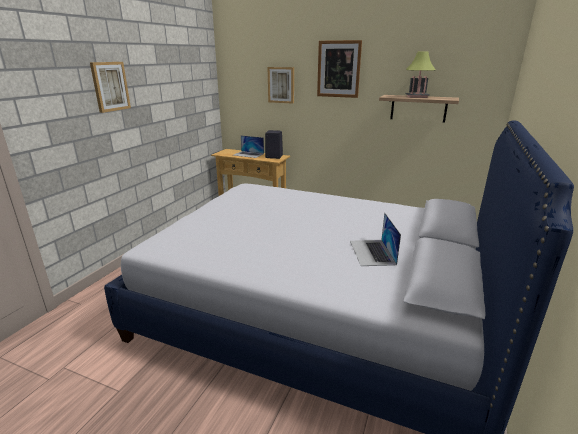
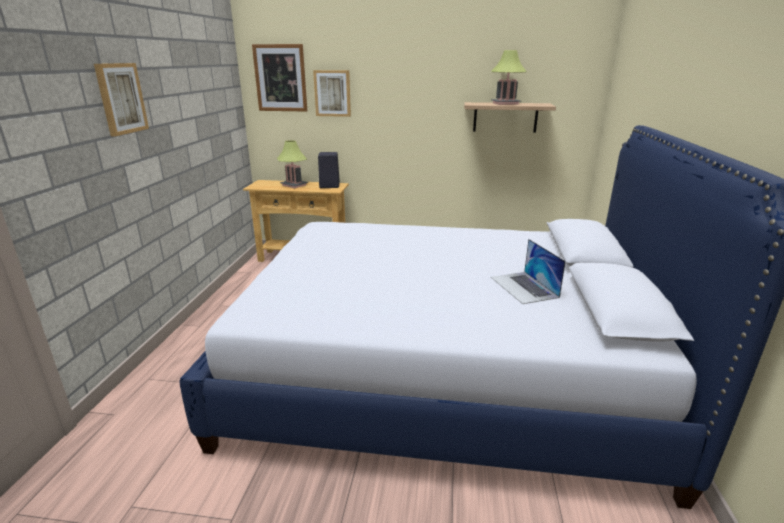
camera: 15 degrees left, 0 degrees up
(248, 154) = (294, 185): laptop -> table lamp
(338, 69) = (407, 72): picture -> picture (280, 78)

